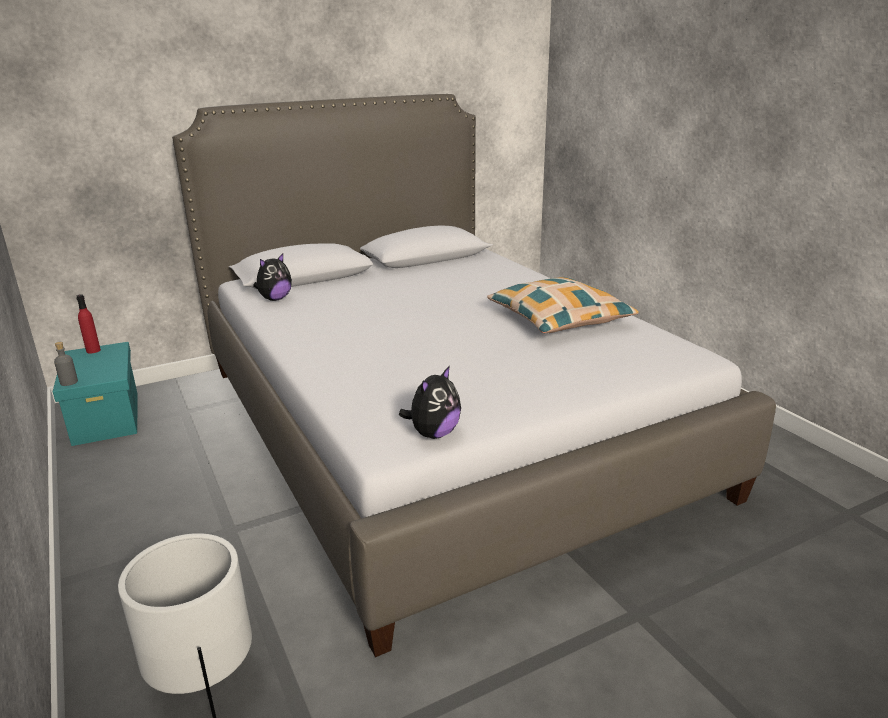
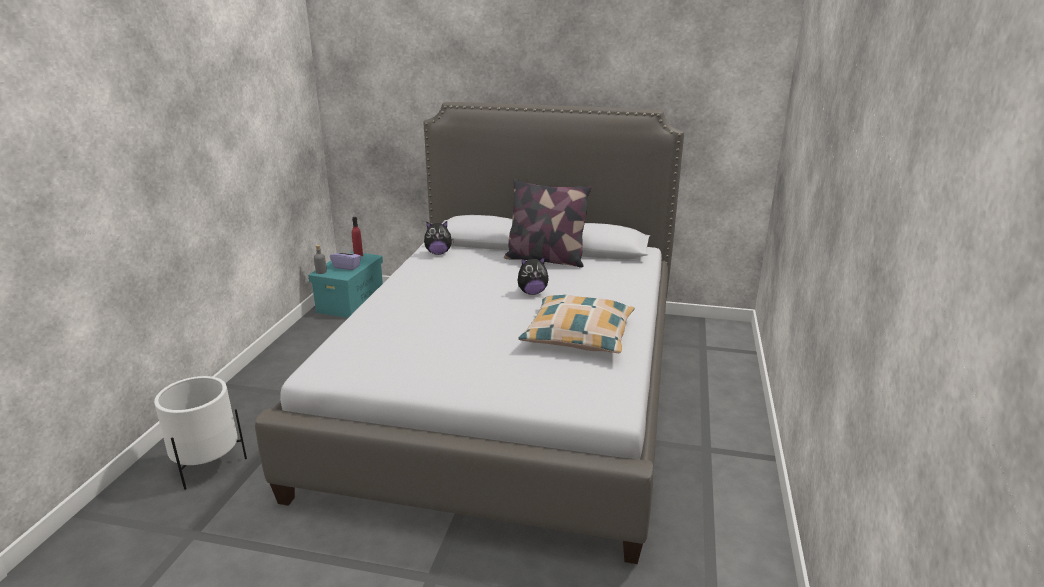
camera: 40 degrees right, 0 degrees up
(99, 366) = (347, 267): none -> purple tissue box
(399, 274) = (545, 259): none -> pillow
(433, 434) = (348, 377): plush toy -> plush toy (532, 292)

